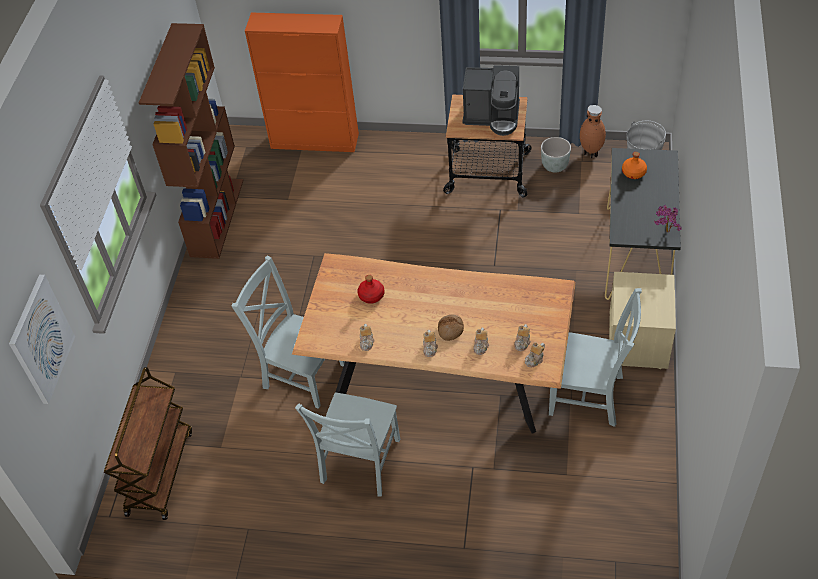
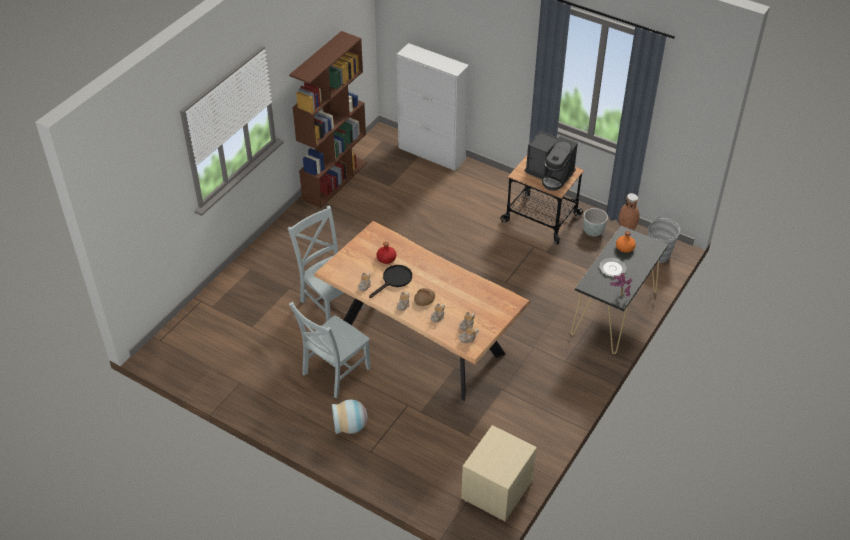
camera: 20 degrees right, 5 degrees down
(41, 339) = (148, 196): picture -> none
(159, 472) = (205, 326): brown cart -> none
(315, 141) = (432, 154): orange cabinet -> white cabinet
(399, 320) = (394, 280): none -> black frying pan
(420, 525) = (350, 426): none -> vase
(590, 396) = (517, 393): grey chair -> none
(636, 203) = (613, 268): none -> plate
(638, 341) = (576, 371): beige nightstand -> beige nightstand (497, 490)

